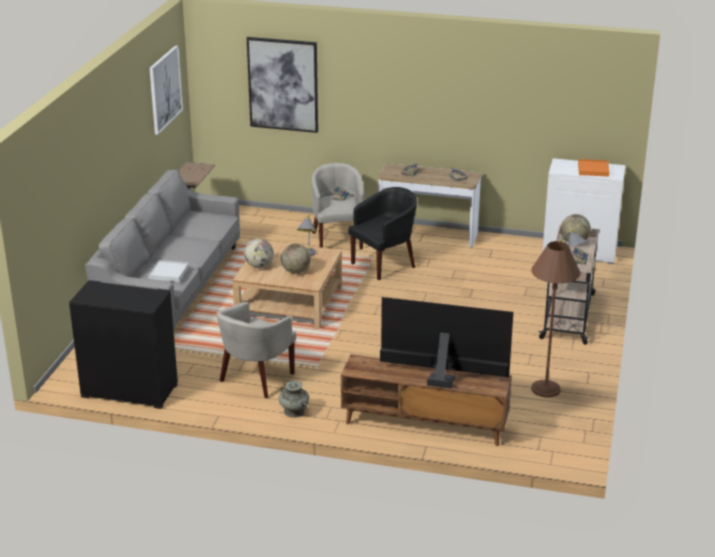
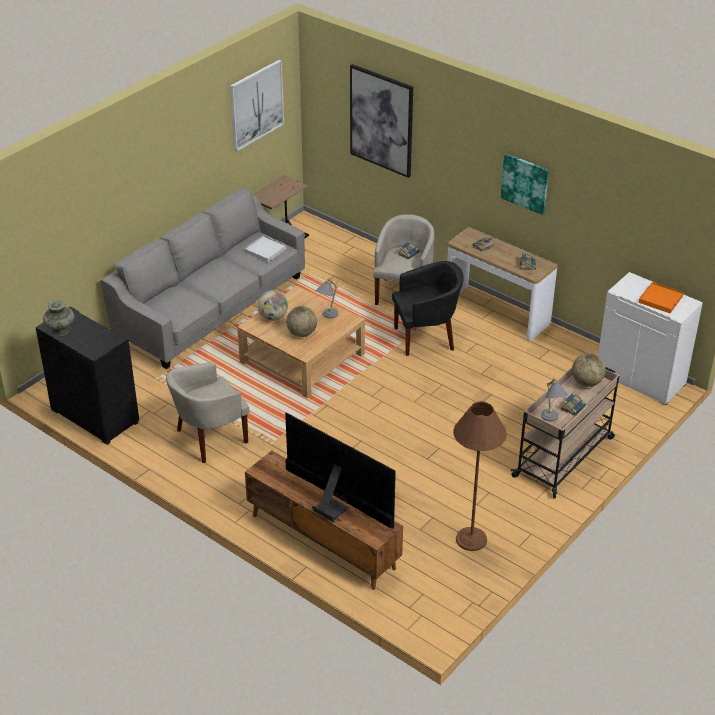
camera: 25 degrees right, 10 degrees up
(168, 273) = (184, 303): white tray -> white tray (265, 250)
(294, 411) = (216, 486): turquoise vase -> turquoise vase (60, 329)
(441, 104) = (525, 183): none -> picture

